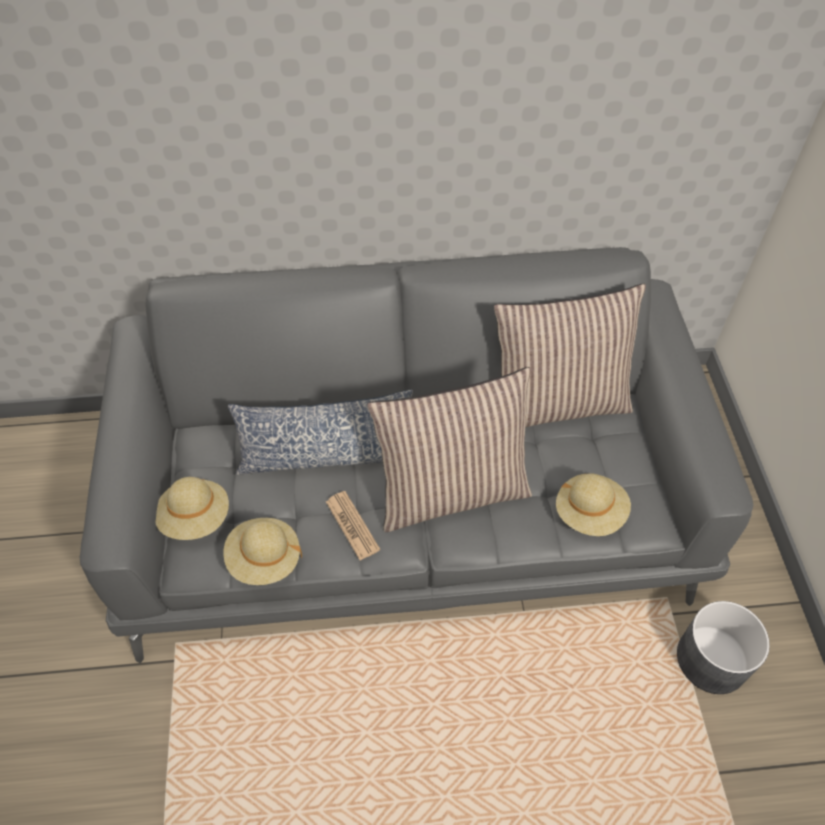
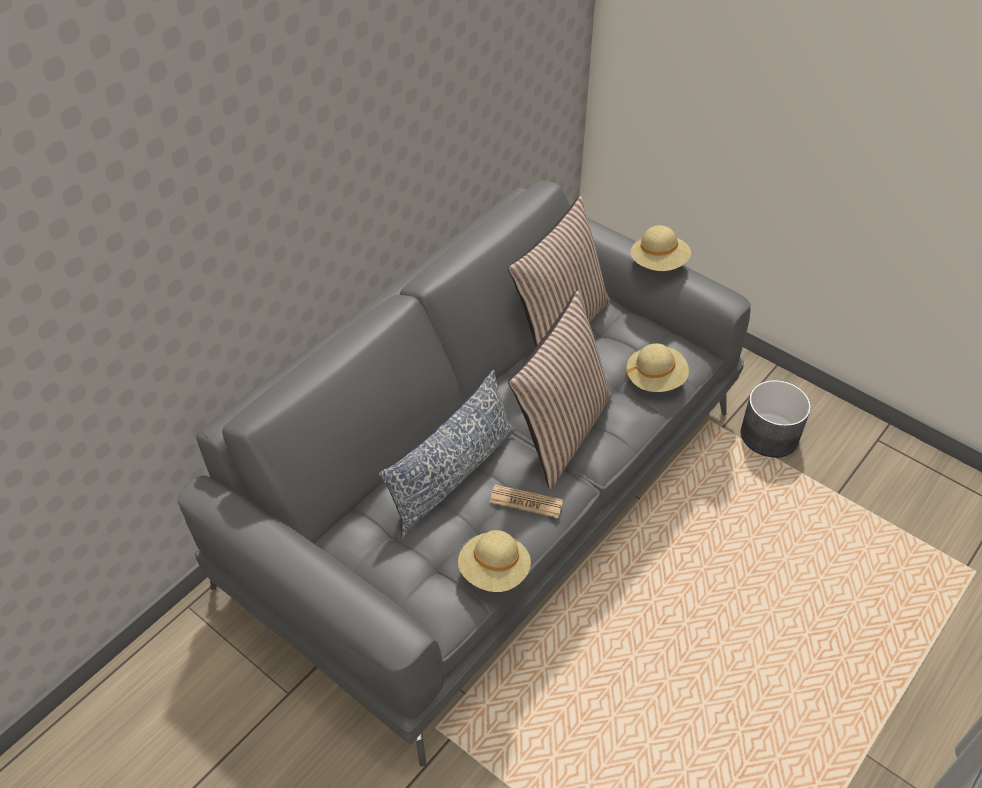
camera: 45 degrees left, 5 degrees down
(196, 518) = (413, 587): beige hat -> beige hat (659, 263)

